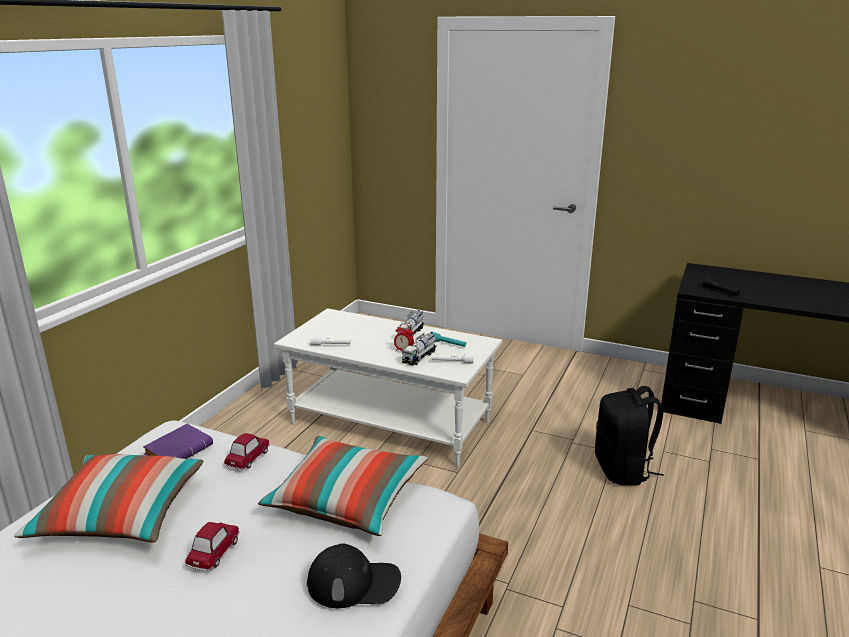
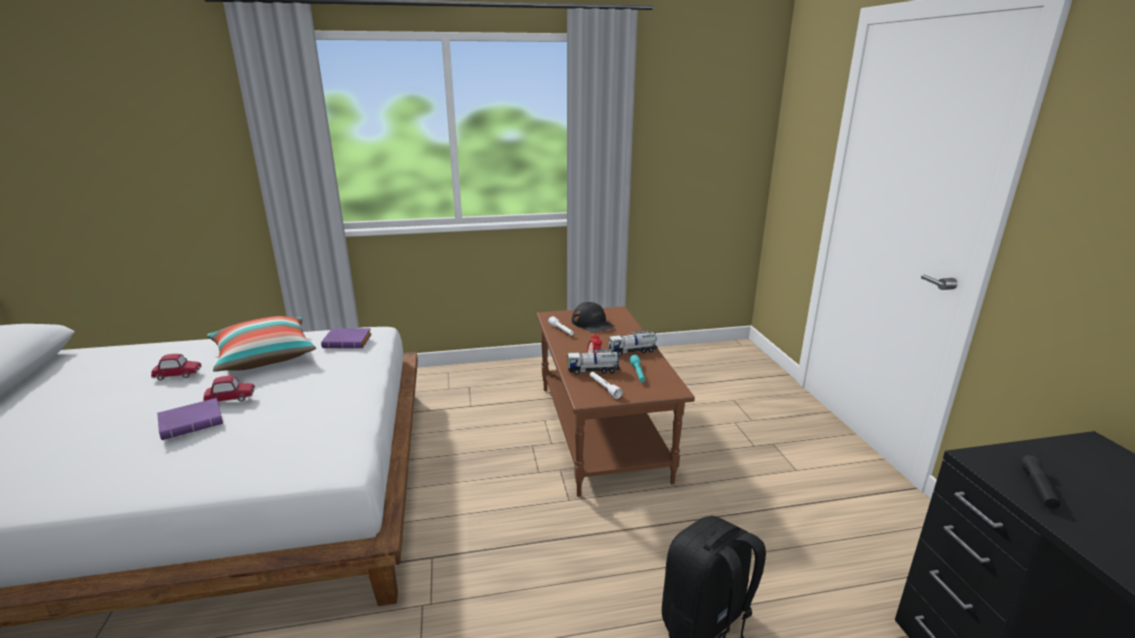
camera: 55 degrees right, 0 degrees up
(247, 585) = (193, 422): none -> purple book
(248, 457) = (355, 365): toy car -> toy car (178, 374)
(347, 500) = (320, 421): pillow -> none
(354, 583) = (205, 462): black cap -> black cap (593, 323)
(392, 422) = (603, 431): white coffee table -> brown coffee table

